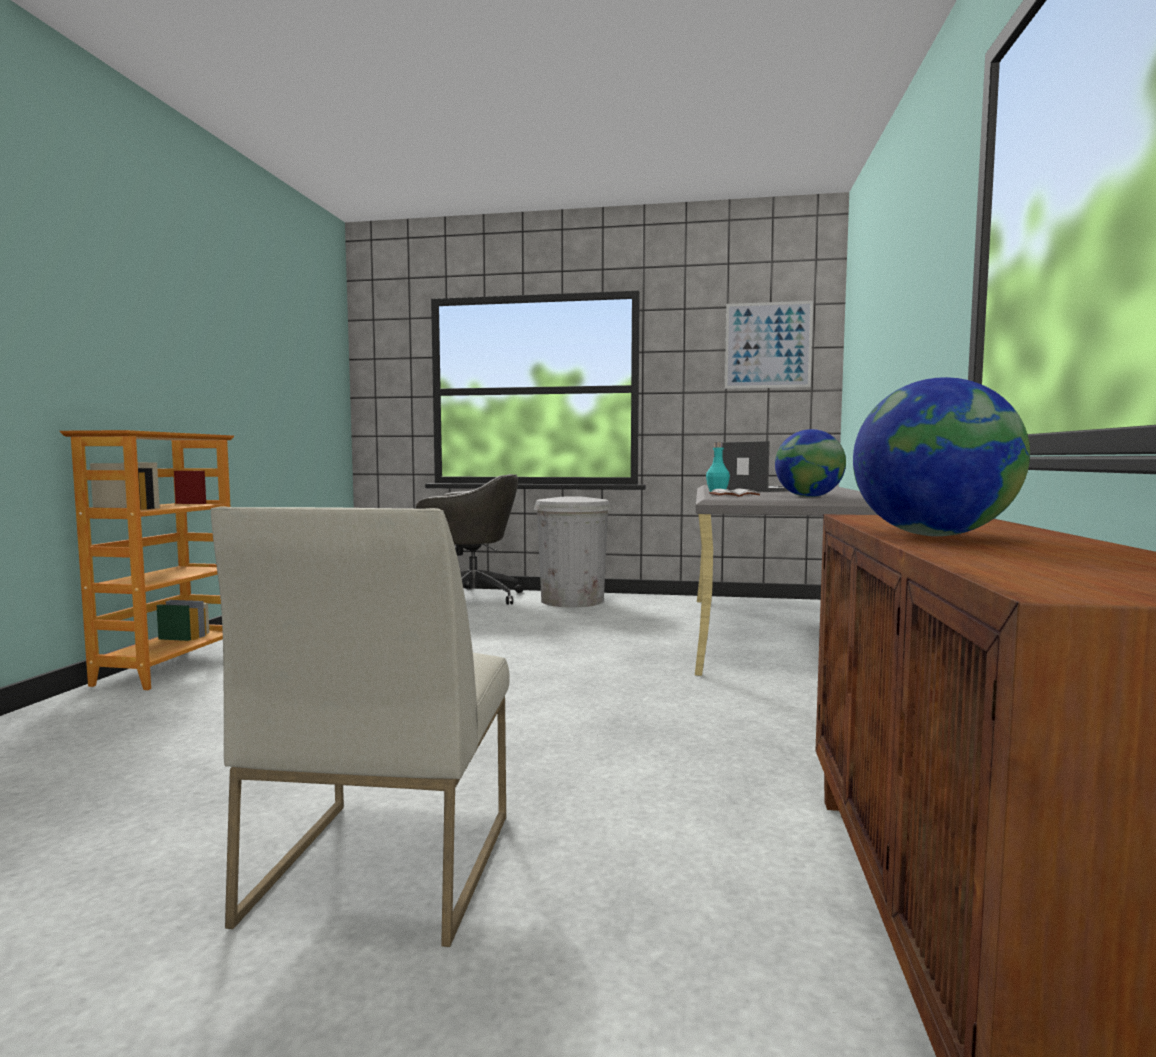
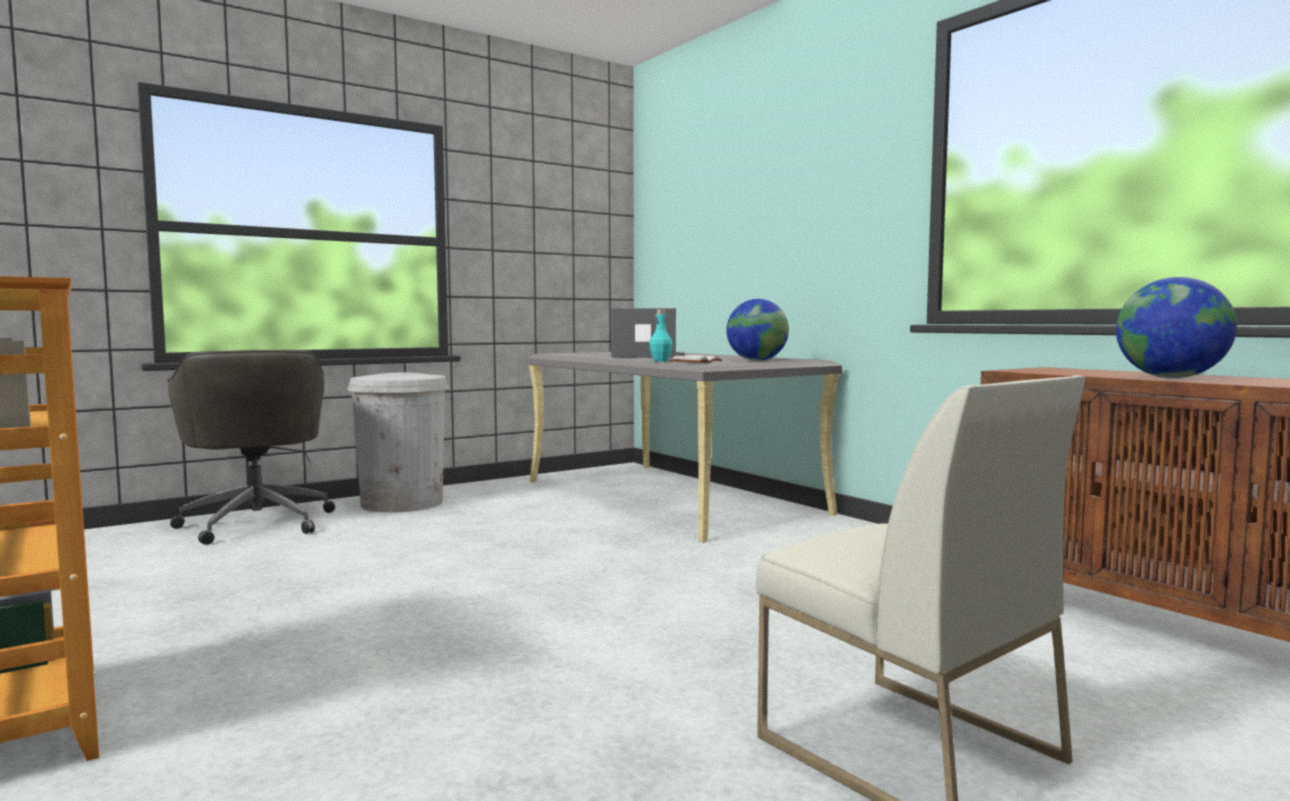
camera: 45 degrees left, 0 degrees up
(469, 597) = (257, 523): grey office chair -> grey office chair turned 105 degrees clockwise
(768, 345) = (572, 207): picture -> none

